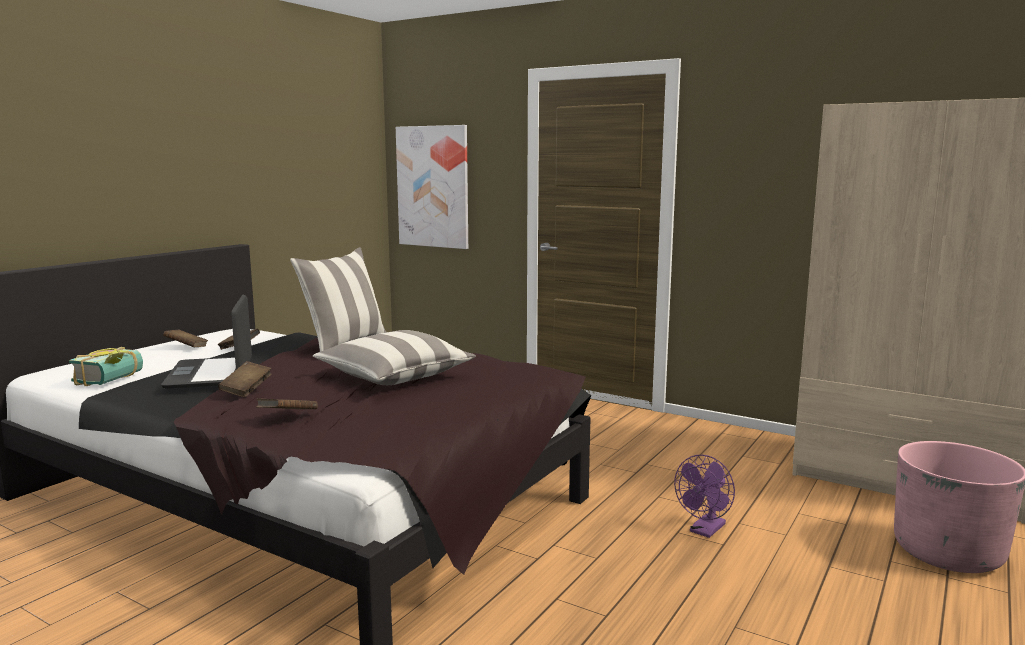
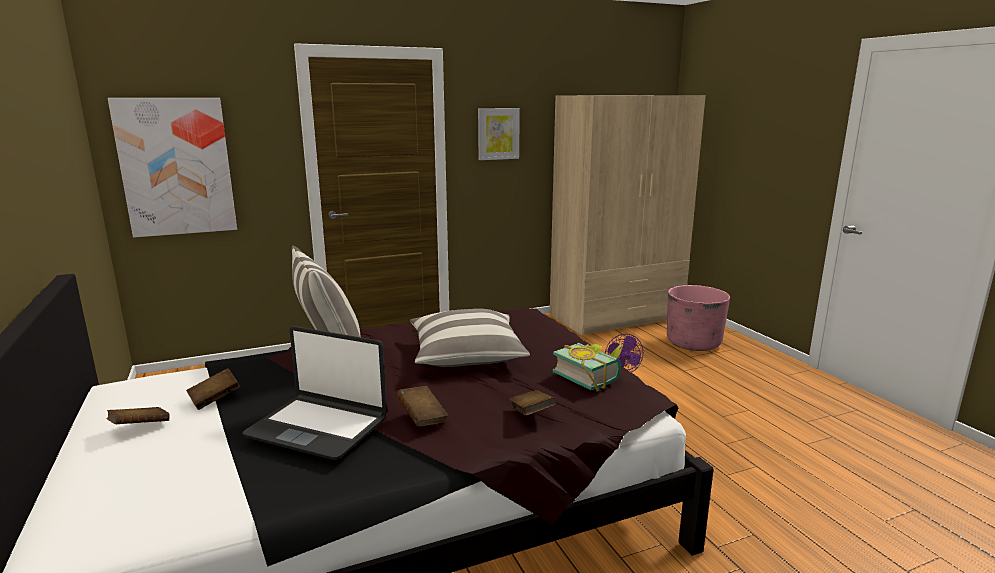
camera: 55 degrees left, 5 degrees up
(113, 380) = (210, 494): book -> book (590, 376)
(748, 166) = (498, 133): none -> picture

